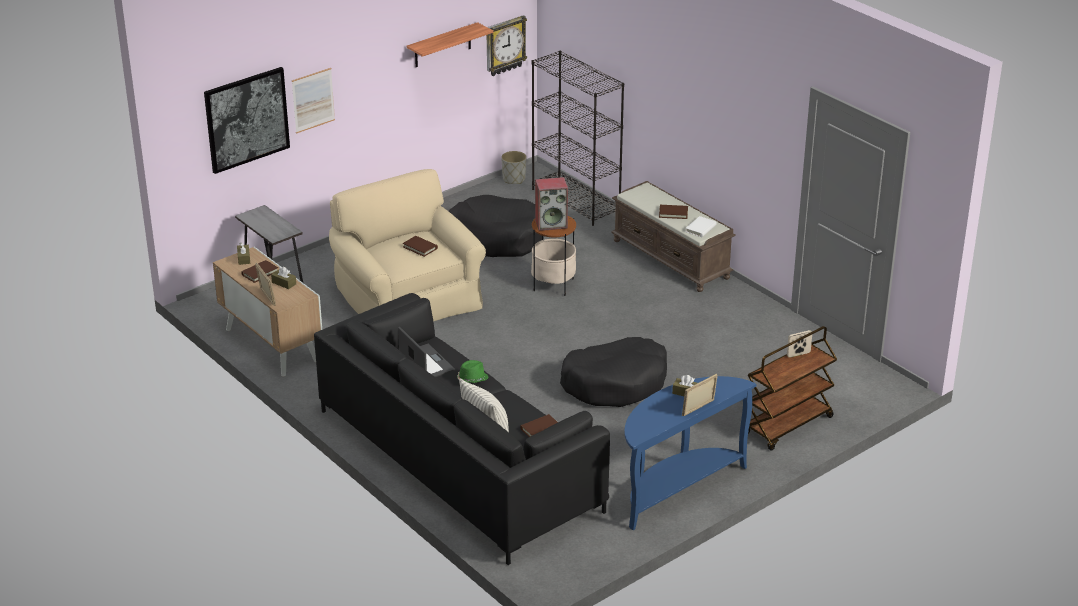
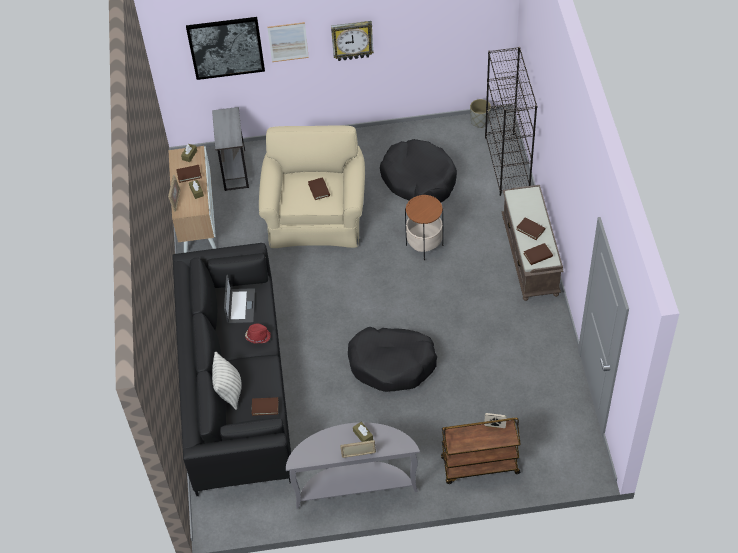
camera: 35 degrees right, 20 degrees up
(442, 45) = (417, 18): shelf -> none
(472, 379) = (258, 336): green hat -> red hat
(505, 45) = (482, 25): wall clock -> wall clock (352, 40)
(551, 223) = (422, 207): speaker -> none
(676, 488) = (355, 485): blue console table -> grey console table
(700, 228) = (538, 255): white book -> brown book

